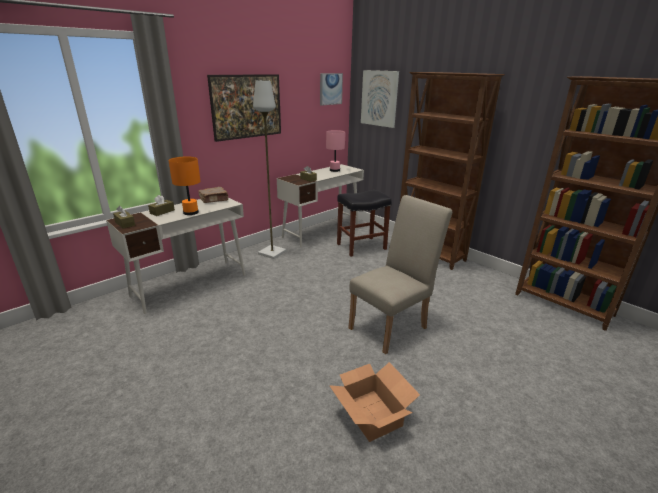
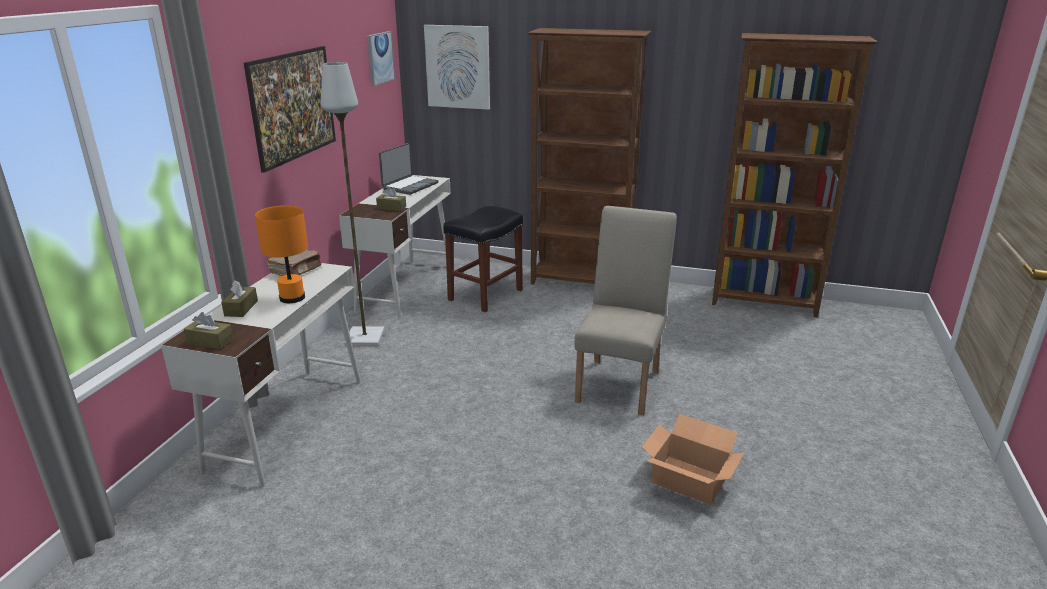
camera: 30 degrees left, 0 degrees up
(335, 170) = (409, 186): pink table lamp -> laptop

